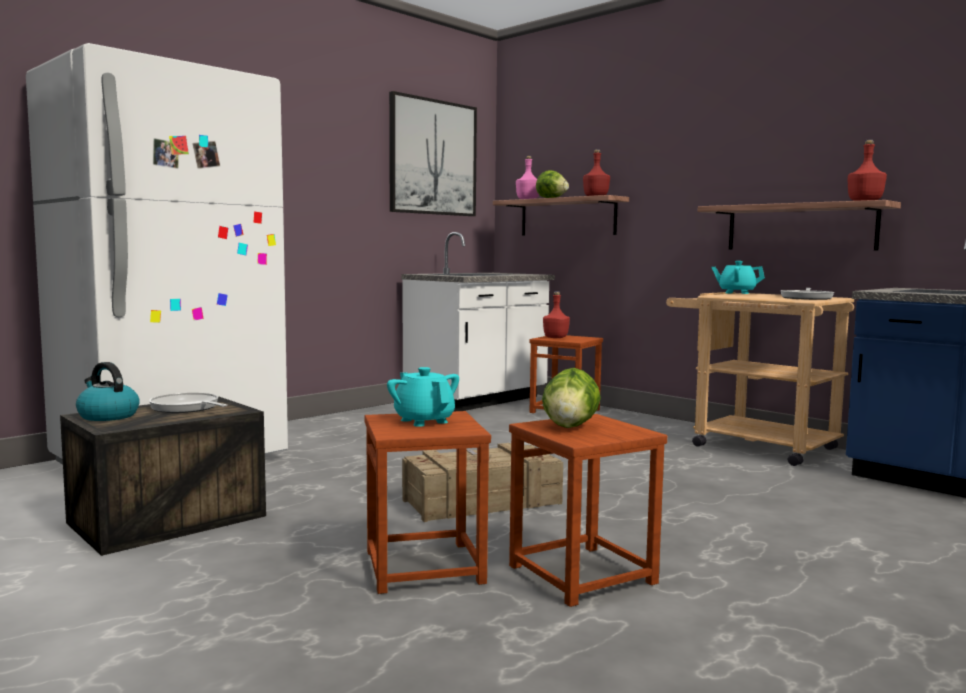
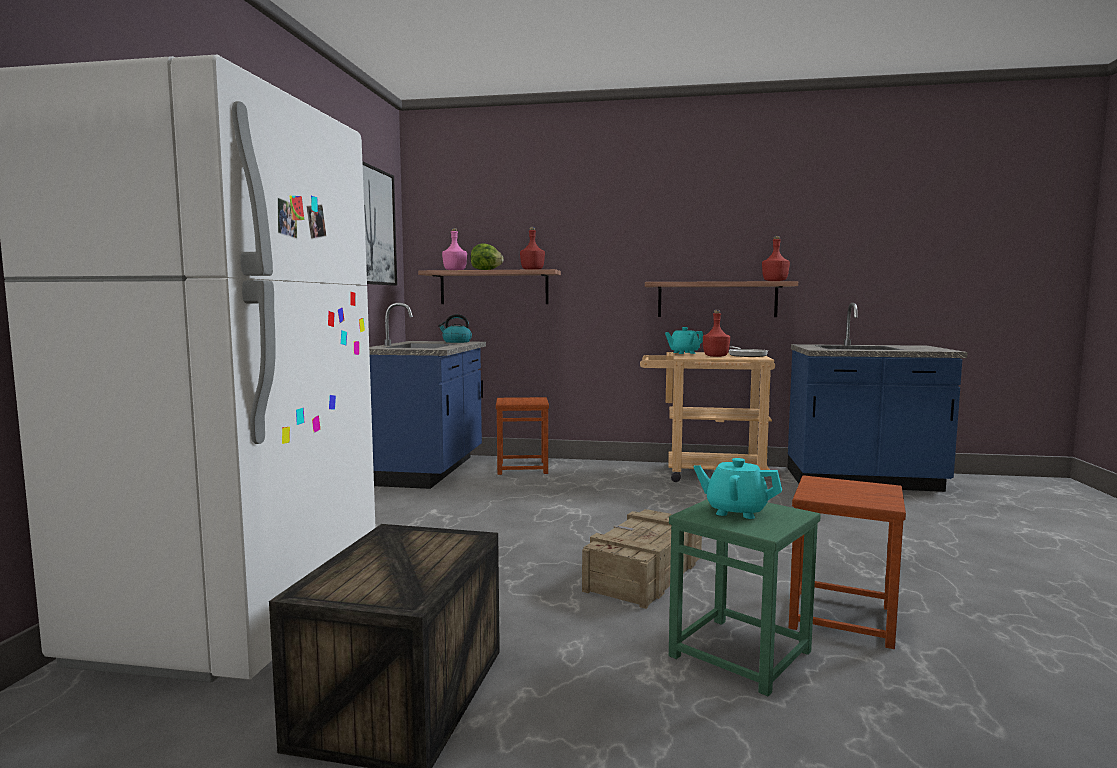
camera: 35 degrees left, 0 degrees up
(107, 416) = (345, 585): kettle -> kettle (456, 342)
(187, 408) = (404, 548): frying pan -> none
(425, 567) = (741, 653): brown stool -> green stool
(478, 401) = (429, 470): white counter -> blue counter
(556, 337) = (513, 401): red bottle -> red bottle (715, 356)
(570, 426) = (835, 492): lettuce -> none

